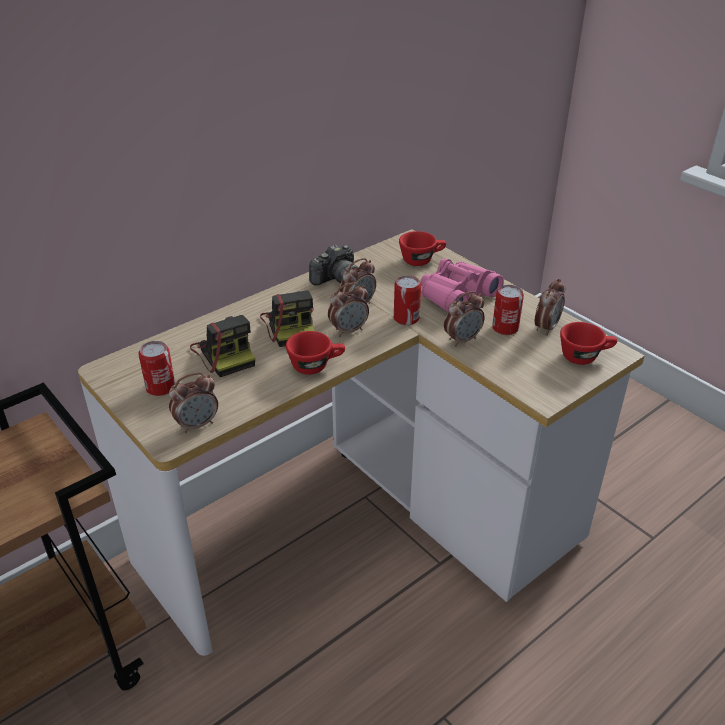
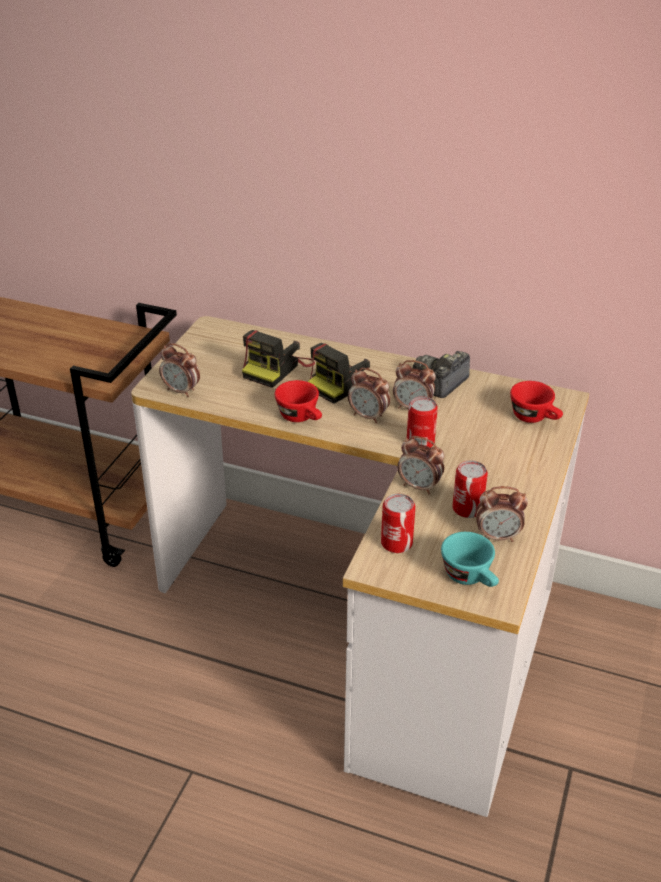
camera: 60 degrees right, 0 degrees up
(160, 387) = (210, 358): can -> can (396, 543)
(338, 280) = (441, 382): camera -> camera turned 105 degrees clockwise
(457, 295) = (494, 460): pink binoculars -> none
(585, 356) = (471, 578): red cup -> turquoise cup

